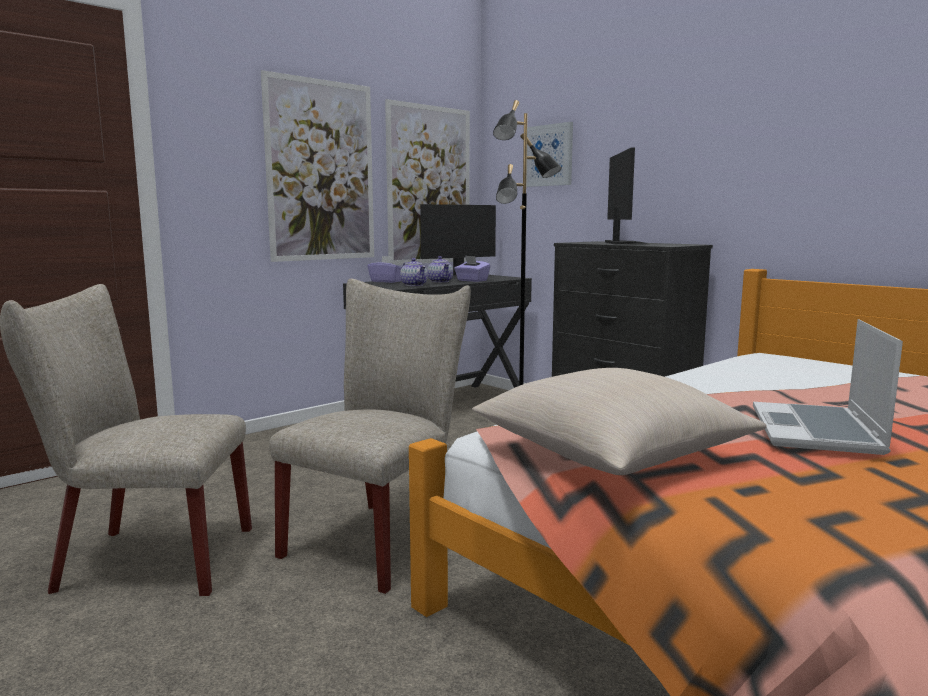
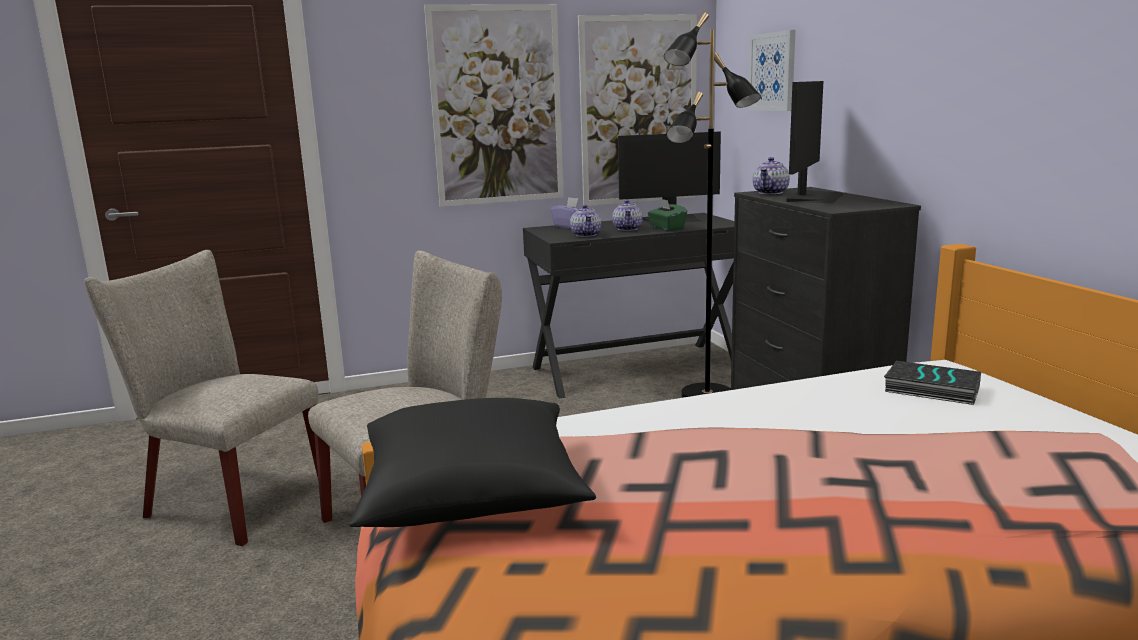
camera: 25 degrees right, 5 degrees up
(472, 280) = (666, 228): purple tissue box -> green tissue box
(583, 242) = (771, 192): none -> teapot
(611, 454) = (472, 494): beige pillow -> black pillow
(786, 365) = (930, 389): none -> book
(817, 431) = (734, 505): laptop -> none

